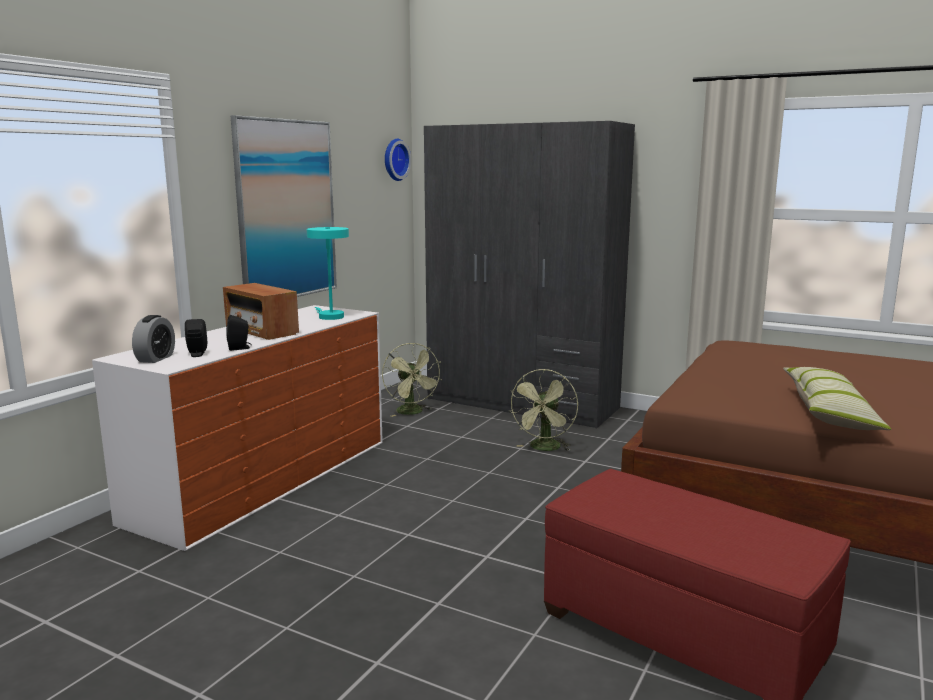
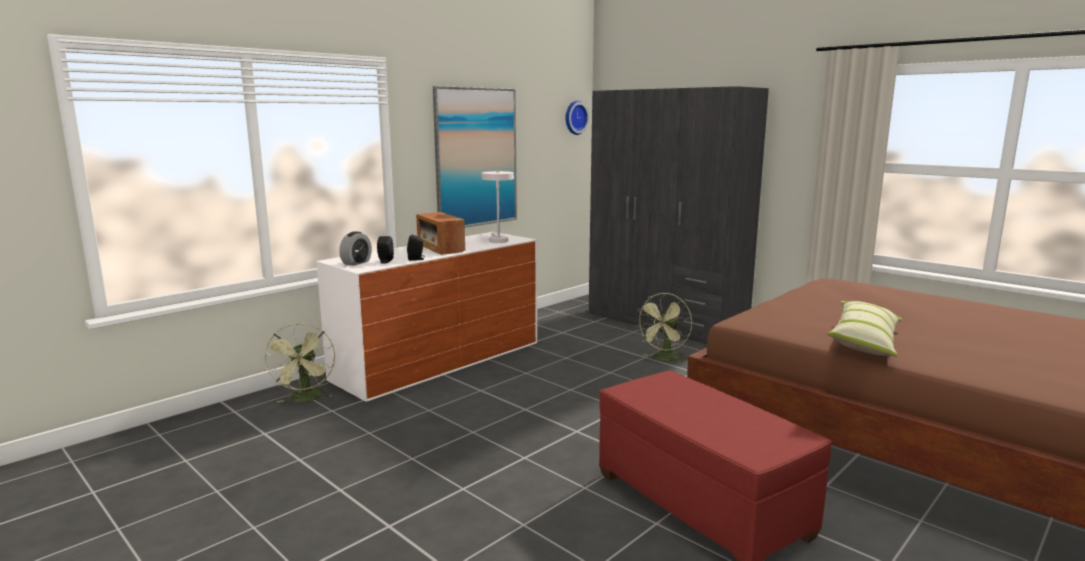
camera: 15 degrees right, 0 degrees up
(329, 316) = (497, 240): turquoise table lamp -> white table lamp
(413, 412) = (571, 323): green fan -> green fan (306, 399)

